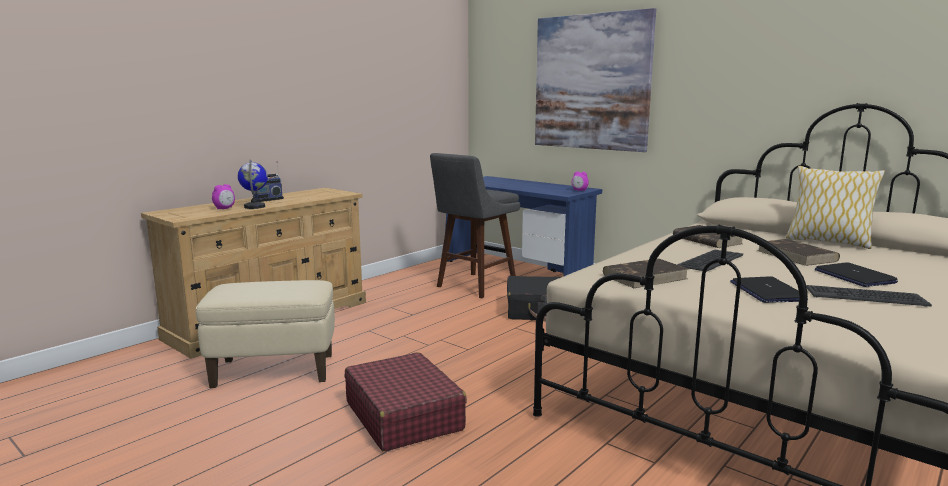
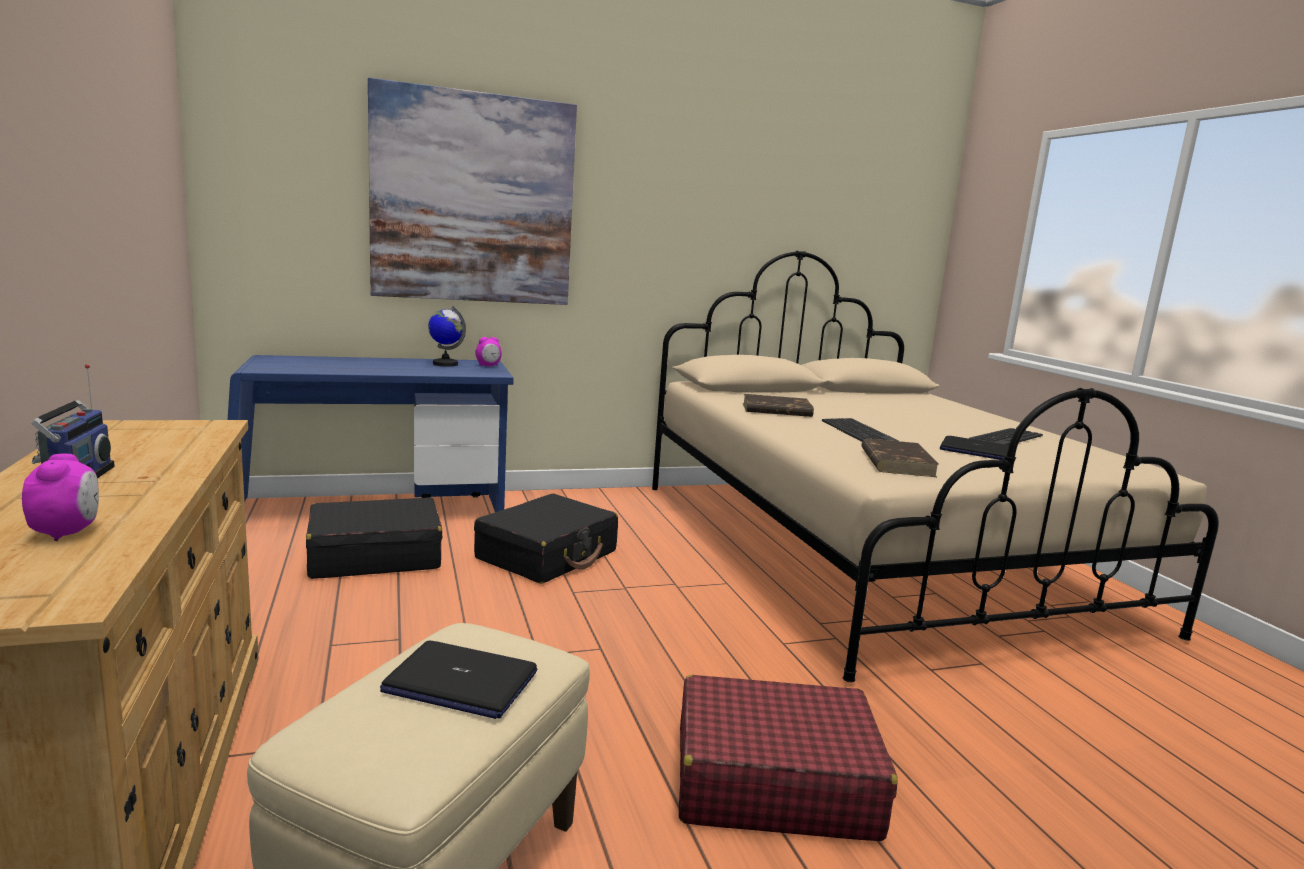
camera: 60 degrees left, 0 degrees up
(255, 207) = (141, 504): globe -> globe (445, 364)
(474, 286) = (374, 556): grey stool -> black suitcase
(797, 256) = (867, 412): brown book -> none
(828, 242) = (830, 394): pillow -> none
(854, 276) = (946, 423): laptop -> laptop (460, 682)

